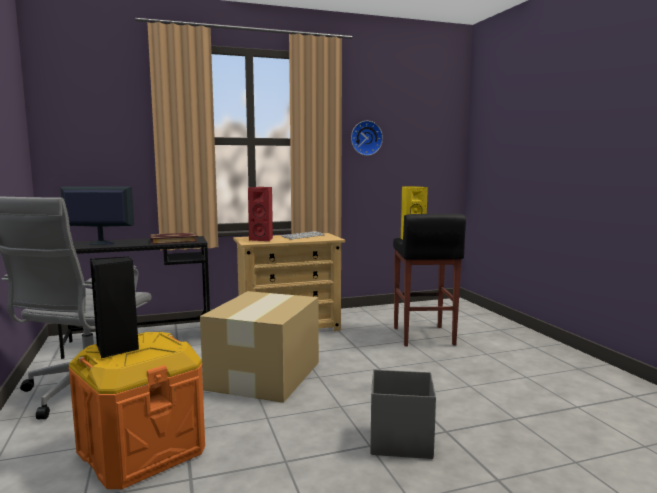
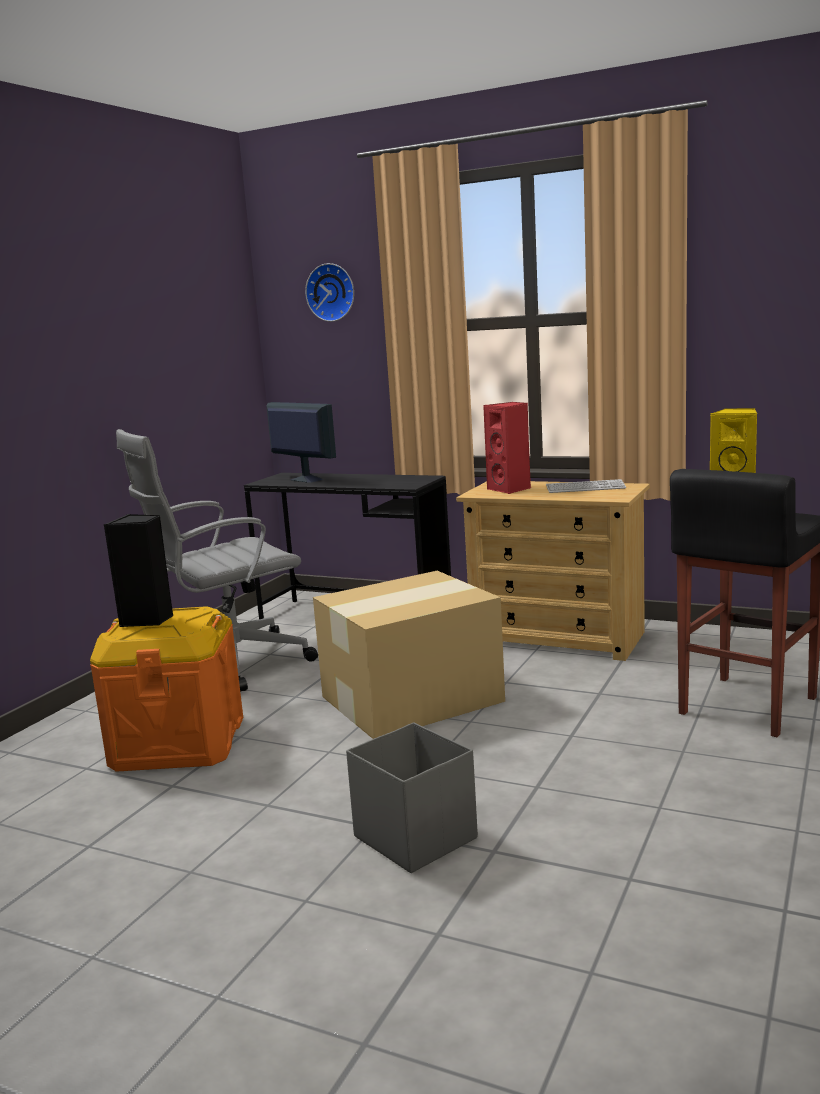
camera: 45 degrees right, 5 degrees up
(173, 240) = (389, 481): book -> none
(365, 138) = (751, 299): wall clock -> wall clock (332, 292)

